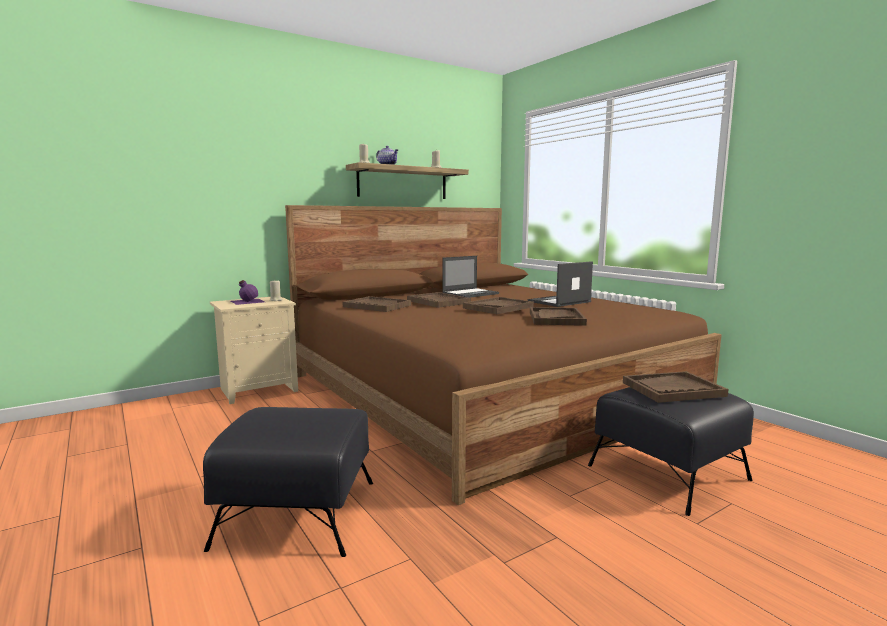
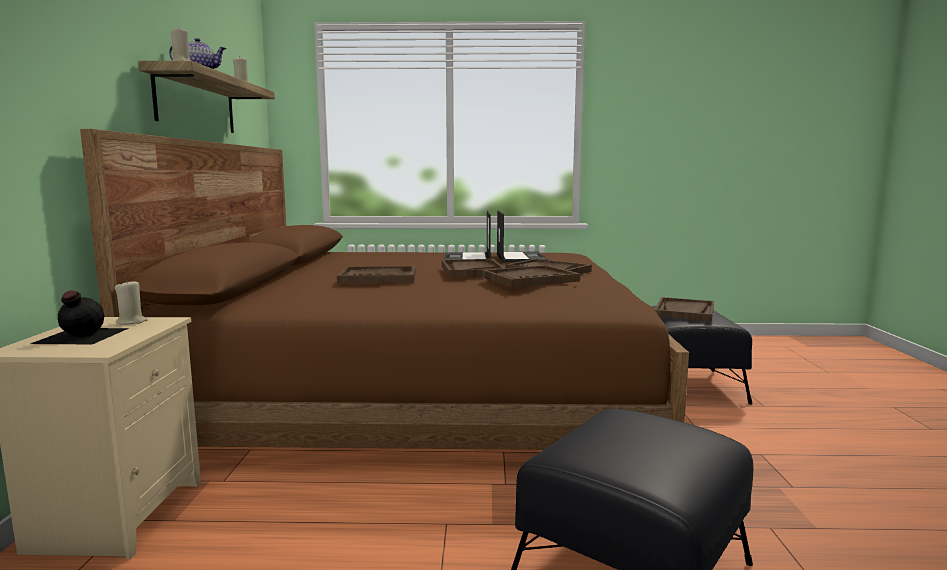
camera: 55 degrees left, 0 degrees up
(247, 301) = (79, 336): purple bottle -> black bottle
(376, 306) = (330, 296): brown tray -> brown tray (530, 279)
(471, 293) = (346, 266): laptop -> laptop (520, 258)

